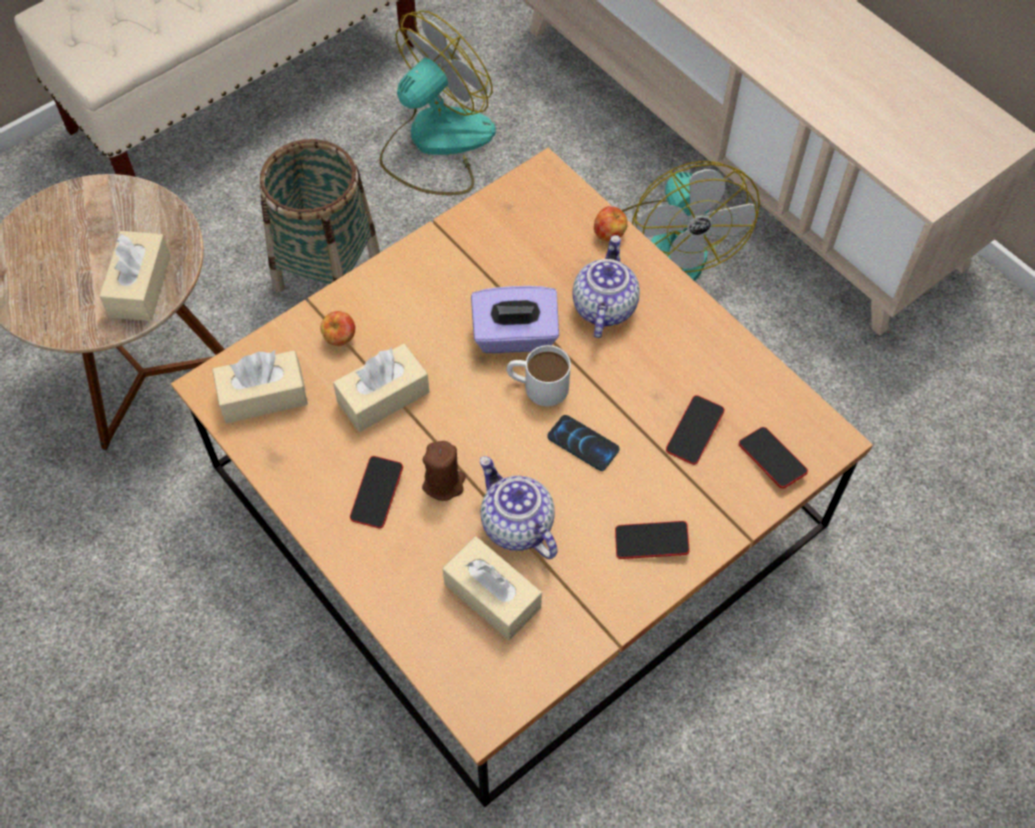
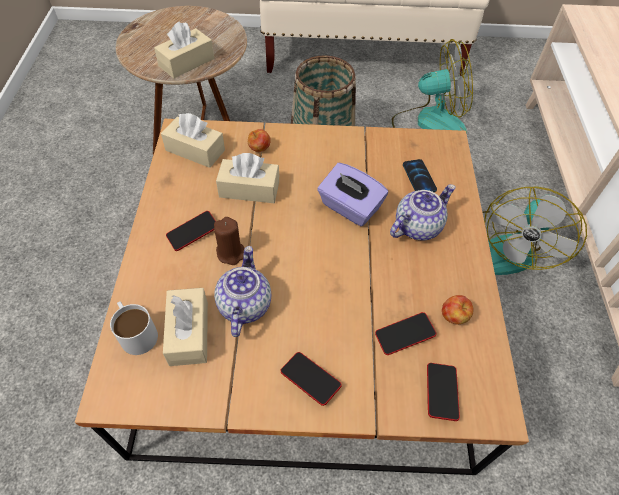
camera: 40 degrees right, 5 degrees down
(537, 385) = (335, 240): white mug -> white mug (136, 332)
(583, 443) = (329, 290): phone -> phone (419, 177)
(609, 234) = (459, 192): apple -> apple (454, 316)

